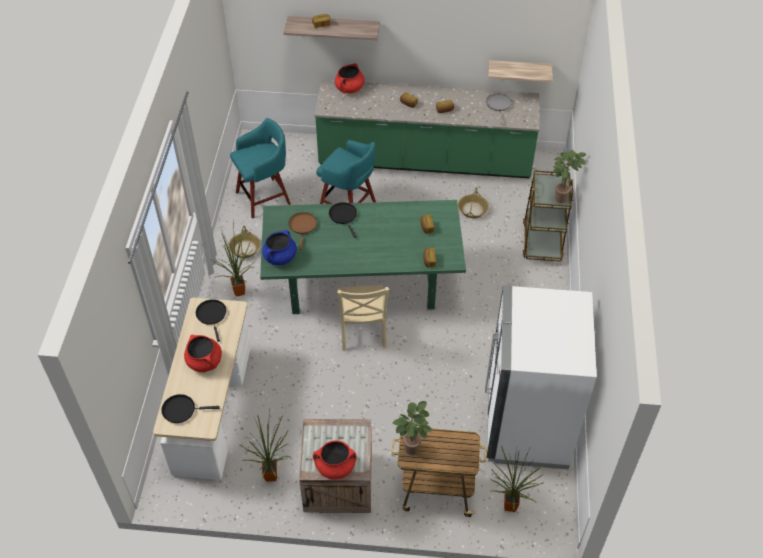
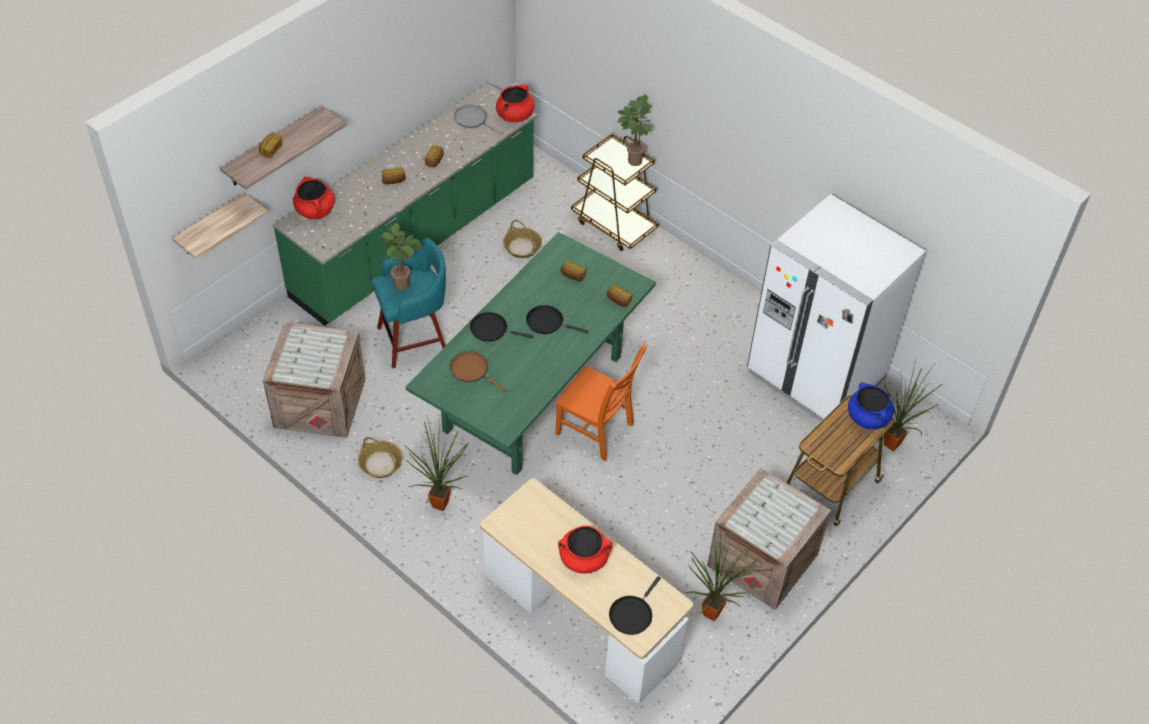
camera: 55 degrees left, 0 degrees up
(212, 315) = (524, 518): black frying pan -> black frying pan (547, 322)
(265, 197) = (321, 402): turquoise stool -> crate
(280, 257) = (498, 414): blue cooking pot -> blue cooking pot (868, 418)
(335, 467) = (795, 528): red cooking pot -> red cooking pot (515, 116)
(362, 333) = (597, 431): beige chair -> orange chair
(412, 450) = (831, 454): potted plant -> potted plant (404, 286)
(519, 70) = (463, 70): shelf -> shelf (211, 225)

